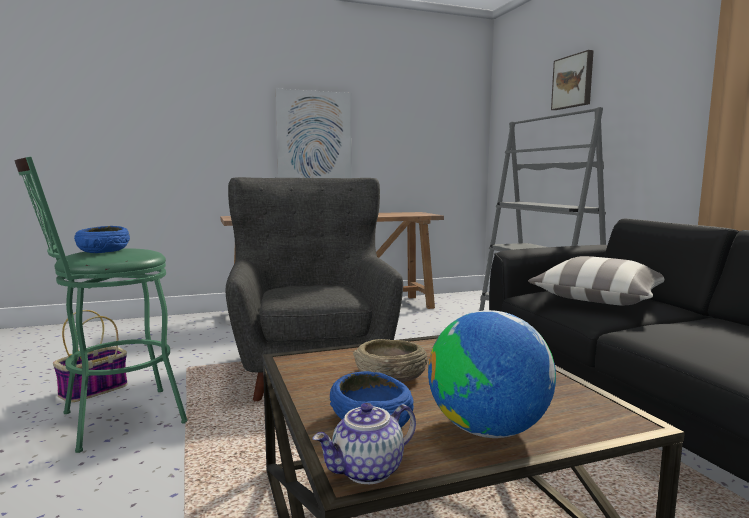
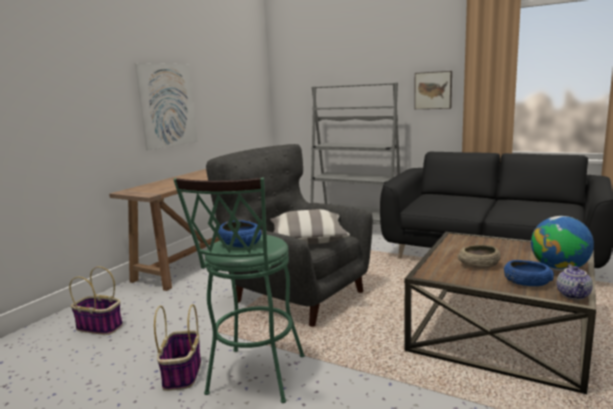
camera: 40 degrees left, 5 degrees up
(143, 335) = (100, 327): none -> basket
(573, 81) = (354, 59): picture -> picture (433, 90)
(598, 299) = (450, 201): pillow -> pillow (307, 240)

